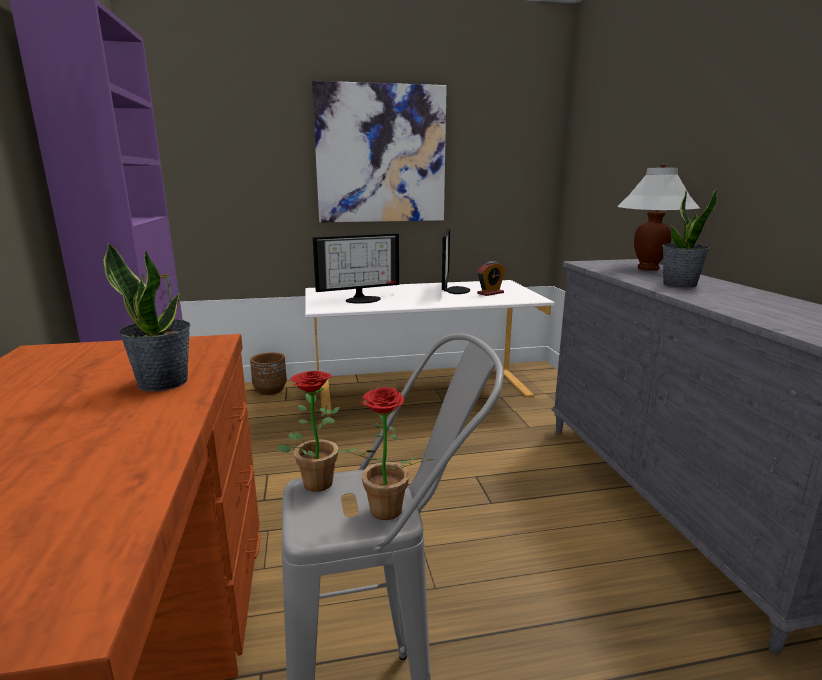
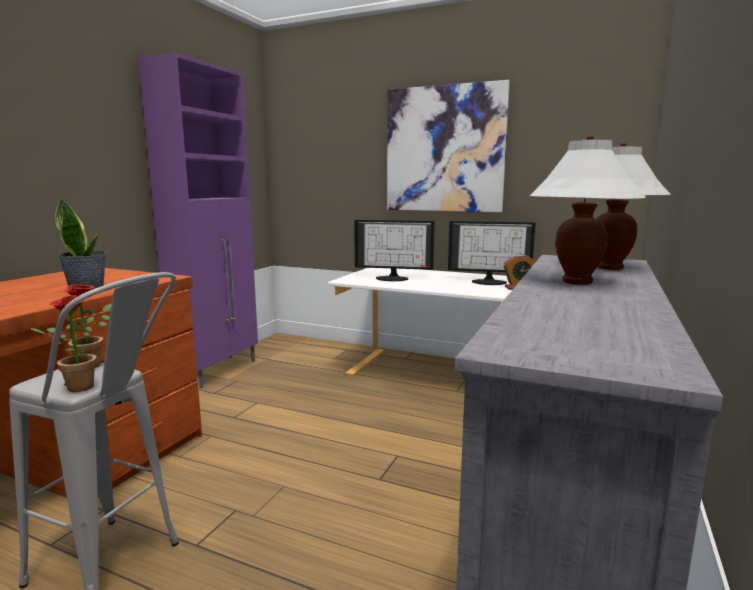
camera: 35 degrees right, 5 degrees down
(270, 390) = (334, 349): brown planter -> none
(453, 290) = (489, 281): monitor -> monitor turned 60 degrees clockwise
(679, 284) = (577, 282): potted plant -> white table lamp

